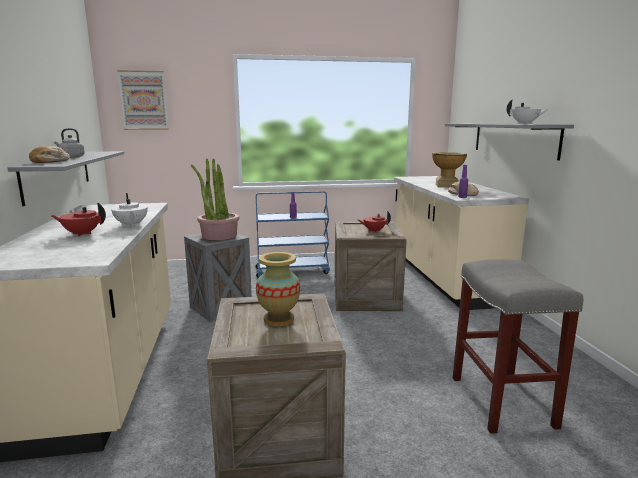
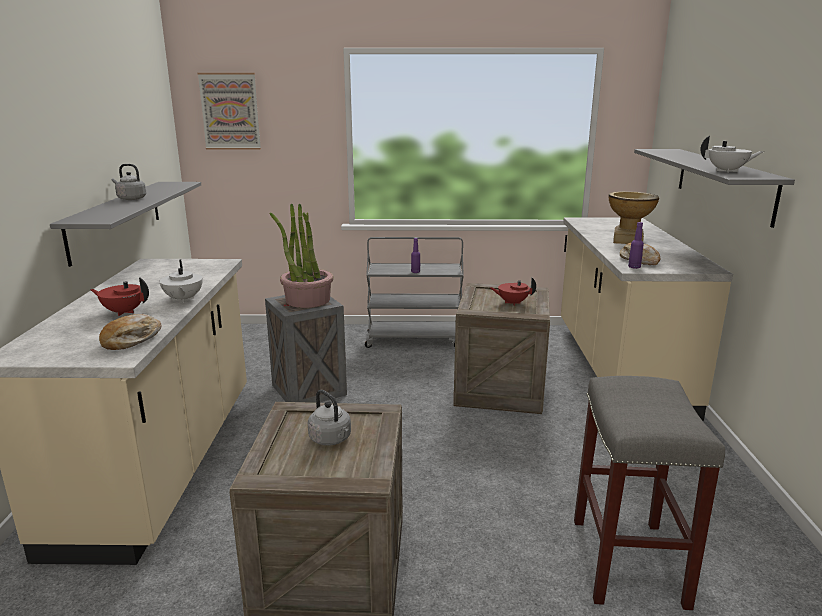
camera: 10 degrees right, 5 degrees up
(50, 162) = (101, 211): bread -> bread (131, 340)
(279, 319) = (331, 439): vase -> grey kettle
(292, 270) = (414, 340): blue cart -> grey cart

